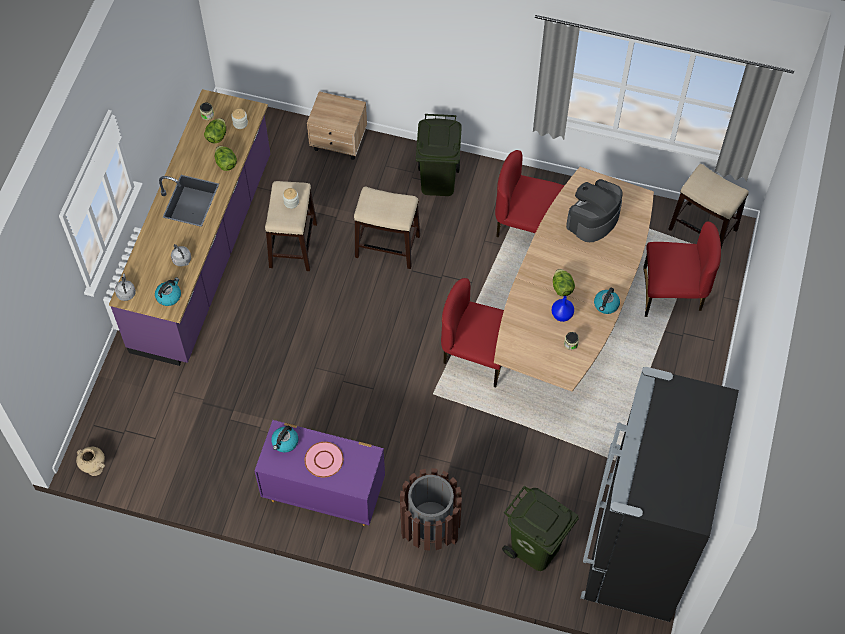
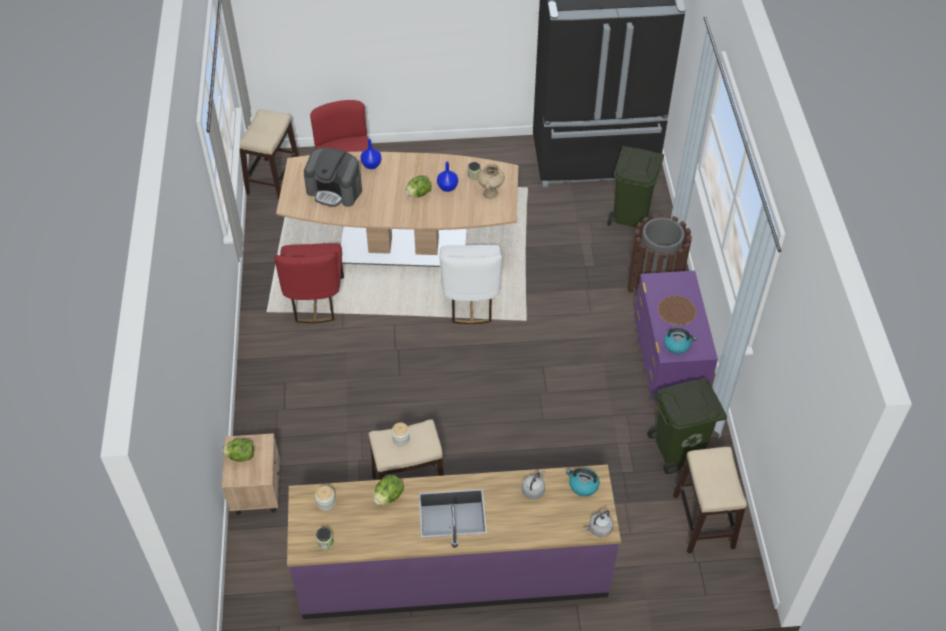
camera: 110 degrees left, 10 degrees down
(94, 469) = (750, 572): beige vase -> beige vase (490, 193)
(216, 136) = (353, 520): lettuce -> lettuce (241, 456)
(324, 460) = (676, 311): pink plate -> brown plate
(387, 246) = (378, 404): stool -> stool (703, 522)
(437, 180) = (281, 386): green trash can -> green trash can (679, 451)
(476, 354) = (470, 300): red chair -> white chair
(606, 305) = (424, 162): kettle -> none
(617, 258) = (371, 165): none -> blue vase

